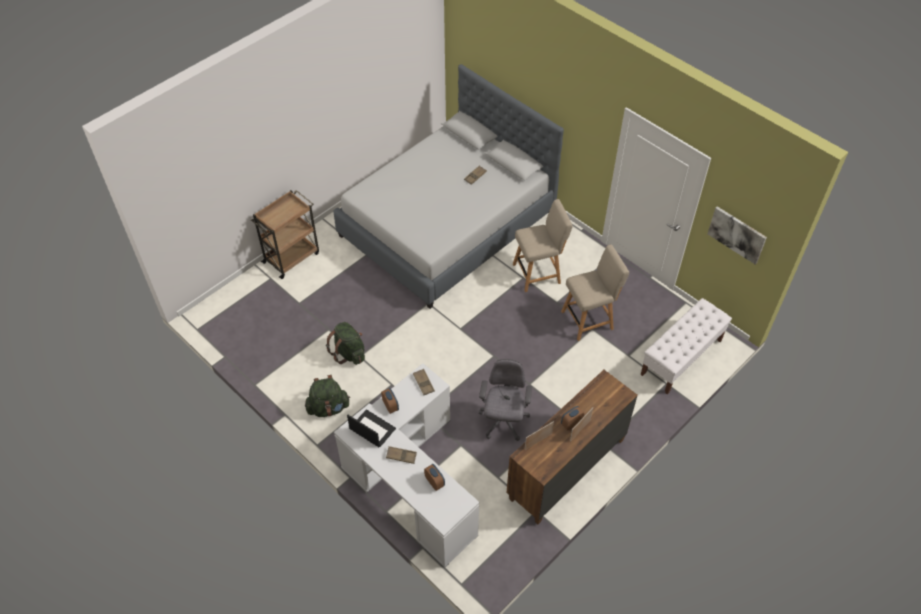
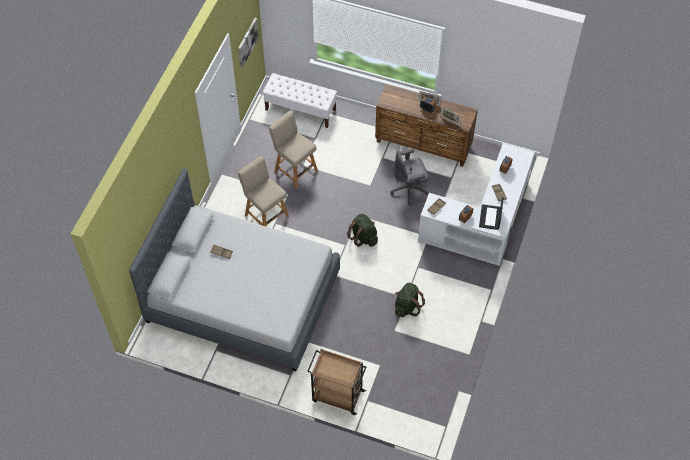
camera: 115 degrees left, 5 degrees up
(328, 408) = (459, 297): green backpack -> green backpack (363, 237)

